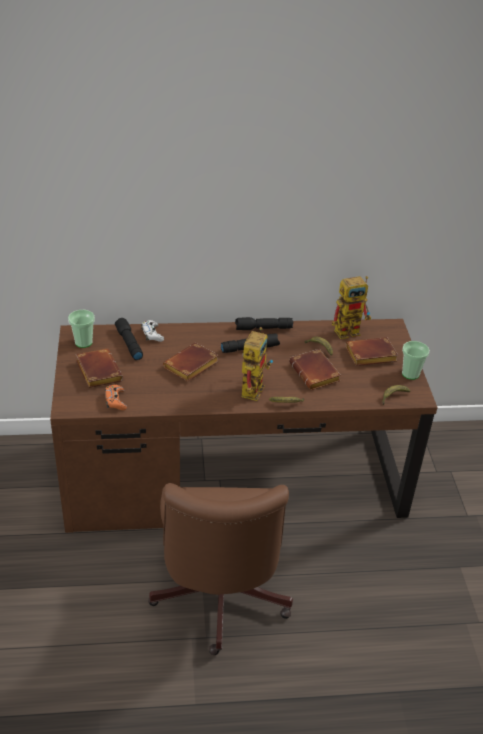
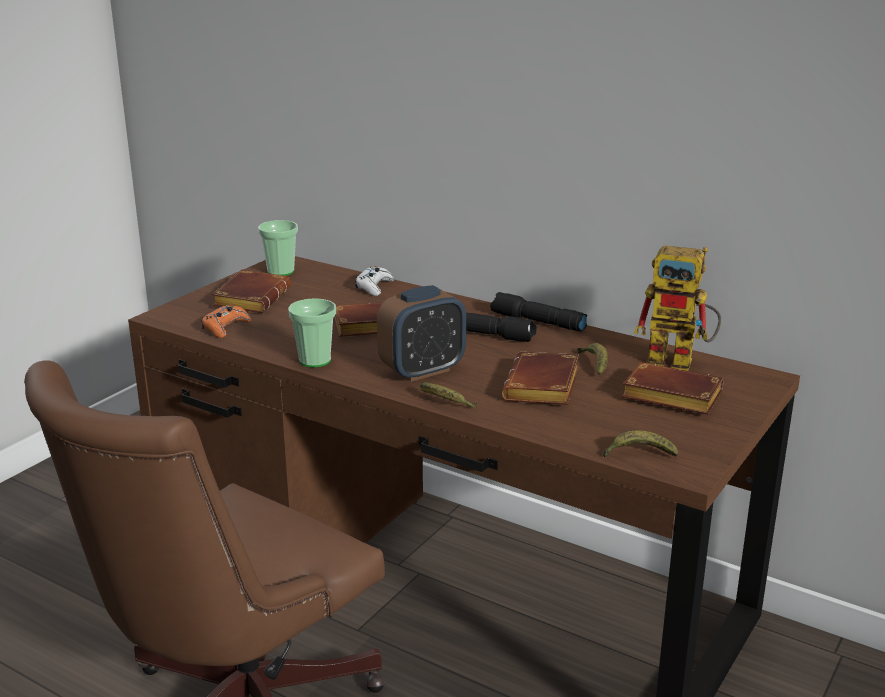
camera: 40 degrees right, 15 degrees down
(128, 343) = (331, 286): black flashlight -> none
(252, 387) = (422, 370): toy robot -> alarm clock
(410, 374) = (715, 439): cup -> cup (315, 360)

